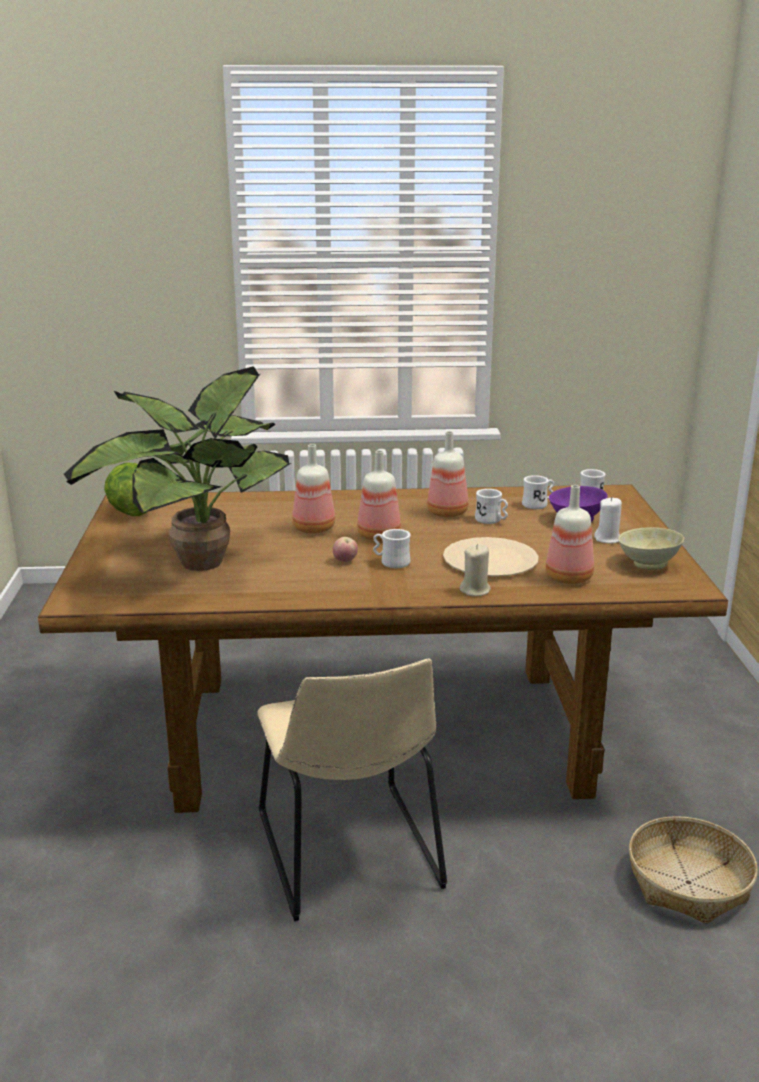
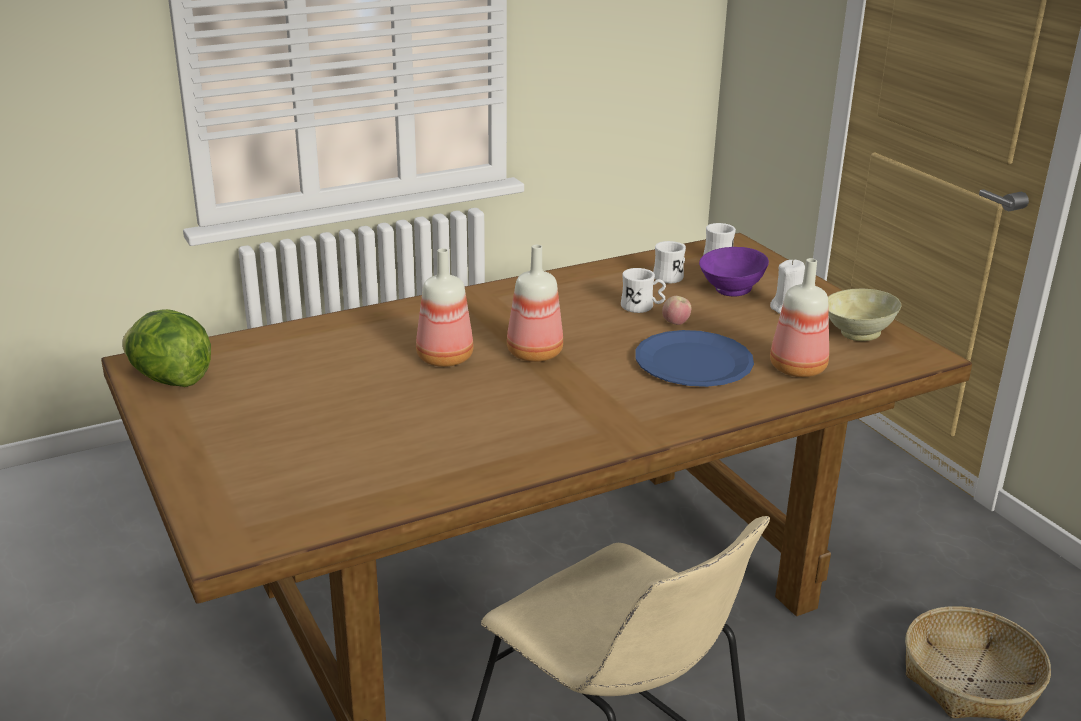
camera: 25 degrees left, 5 degrees up
(194, 561) = (335, 440): potted plant -> none
(345, 561) = (530, 399): apple -> apple (675, 324)
(391, 562) = (585, 389): white mug -> none
(447, 512) = (582, 305): bottle -> none
(475, 590) = (718, 407): beige candle -> none
(490, 560) = (693, 362): beige plate -> blue plate

